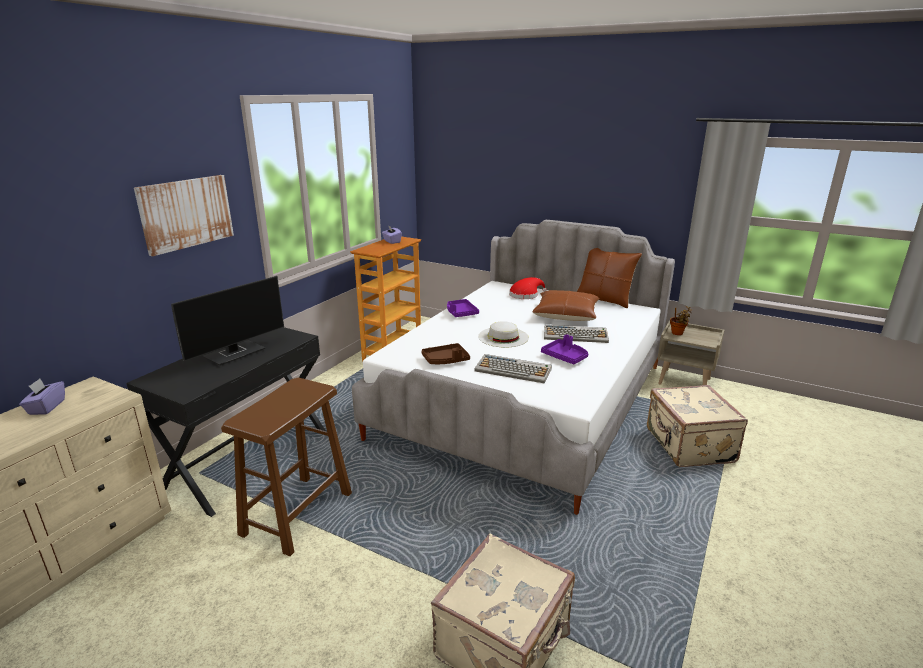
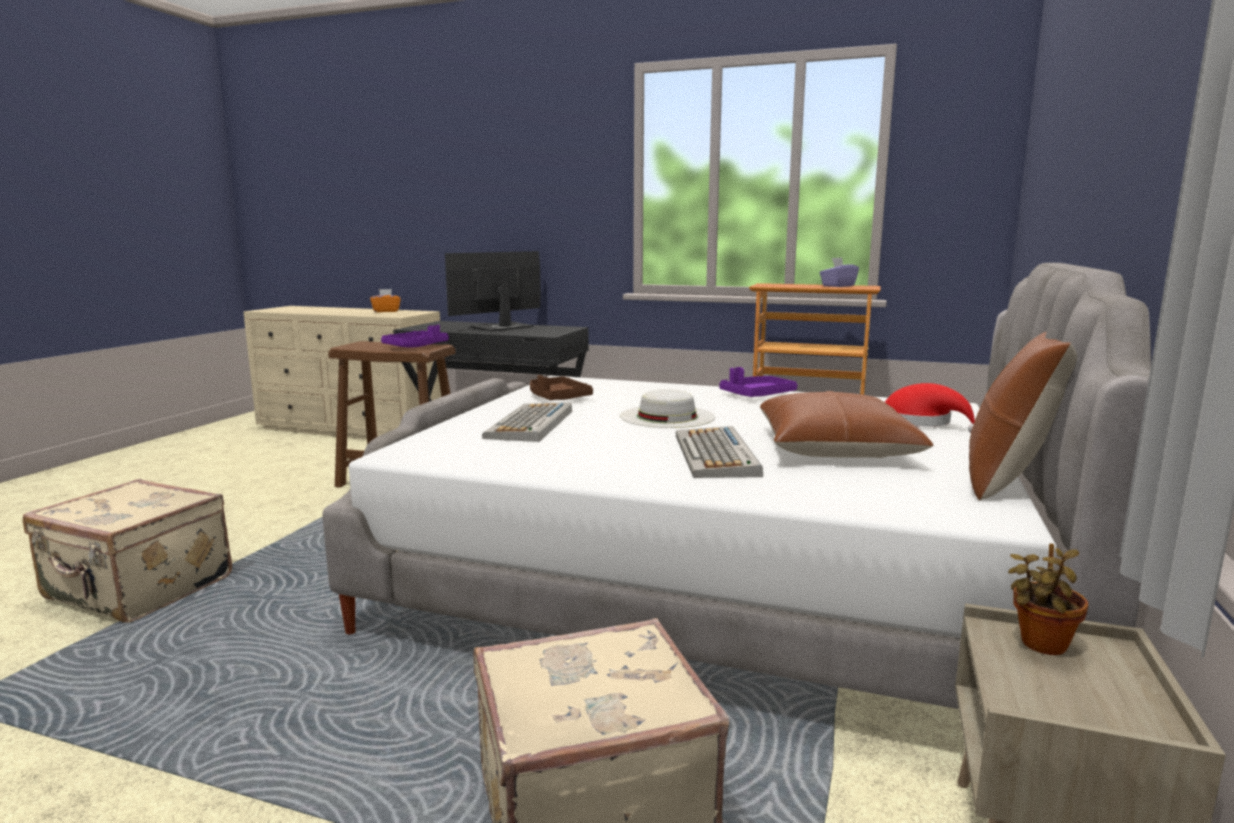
camera: 80 degrees right, 10 degrees down
(46, 407) = (386, 311): purple tissue box -> orange tissue box
(186, 213) = (547, 188): picture -> none
(235, 353) = (501, 328): monitor -> monitor turned 105 degrees clockwise
(565, 357) = (597, 448): purple tray -> purple tray (416, 346)

